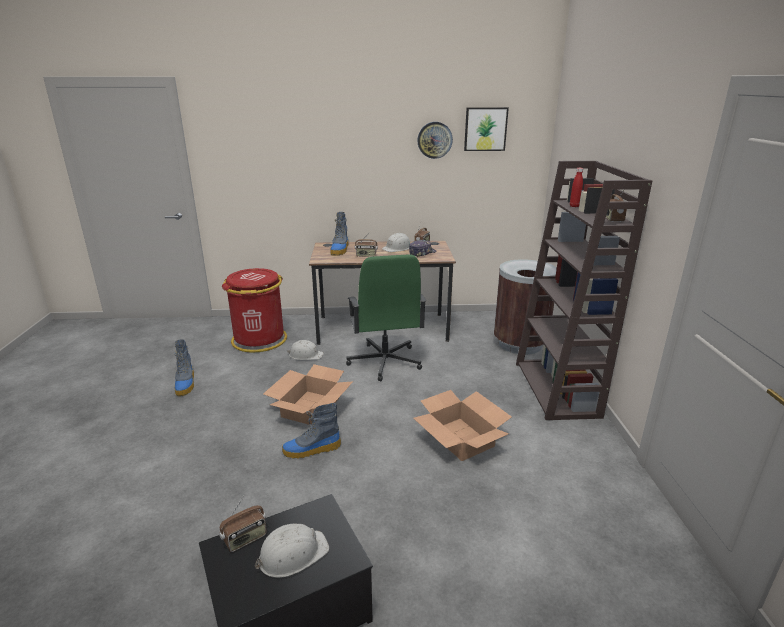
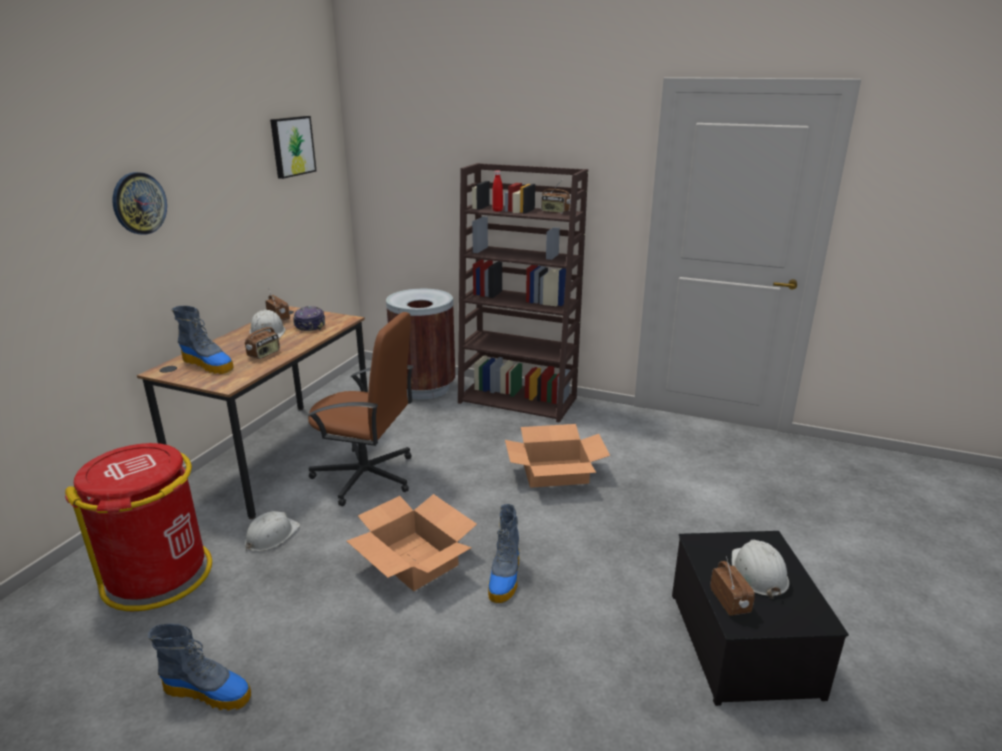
camera: 65 degrees left, 0 degrees up
(384, 362) = (366, 476): green office chair -> brown office chair
(434, 140) = (247, 169): wall clock -> wall clock (139, 203)

